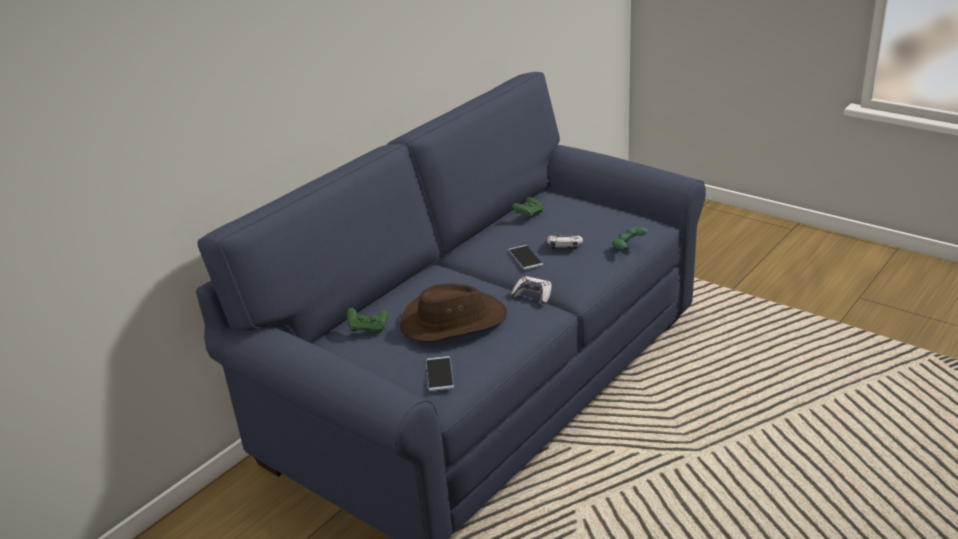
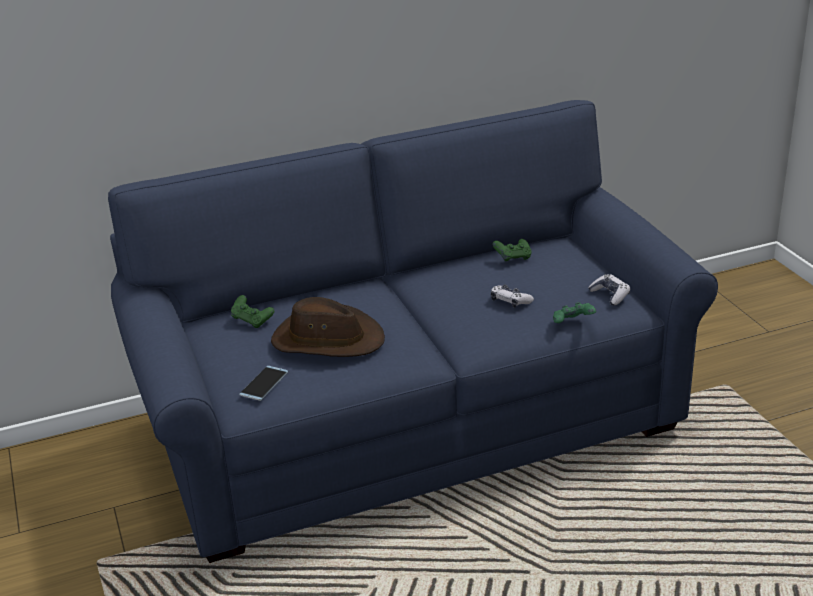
camera: 30 degrees right, 0 degrees up
(525, 257) = (460, 300): phone -> none
(533, 295) = (426, 340): game controller -> game controller (610, 295)

